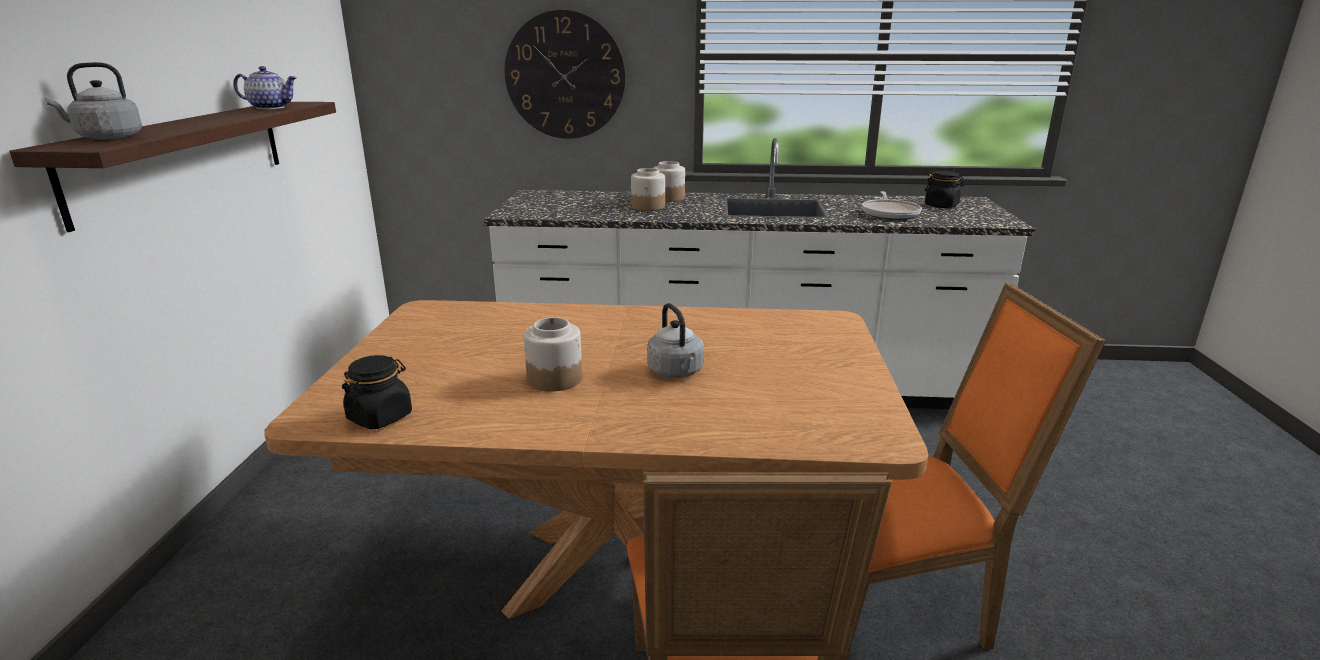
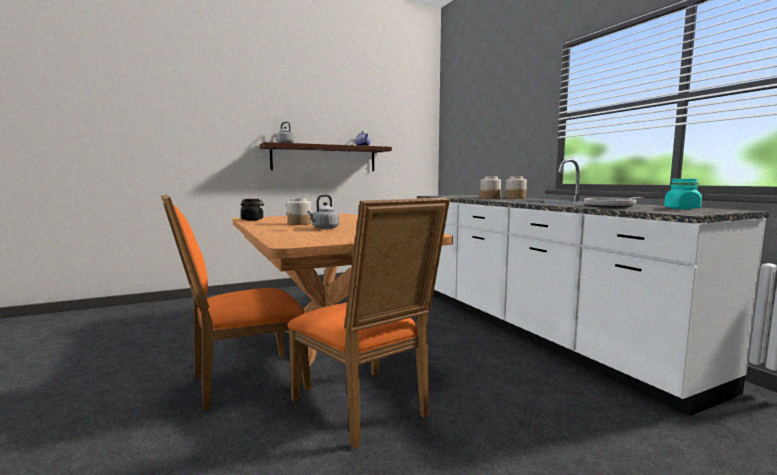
camera: 60 degrees right, 15 degrees down
(565, 76) = (503, 136): wall clock -> none
(941, 206) = (682, 208): black jar -> turquoise jar

